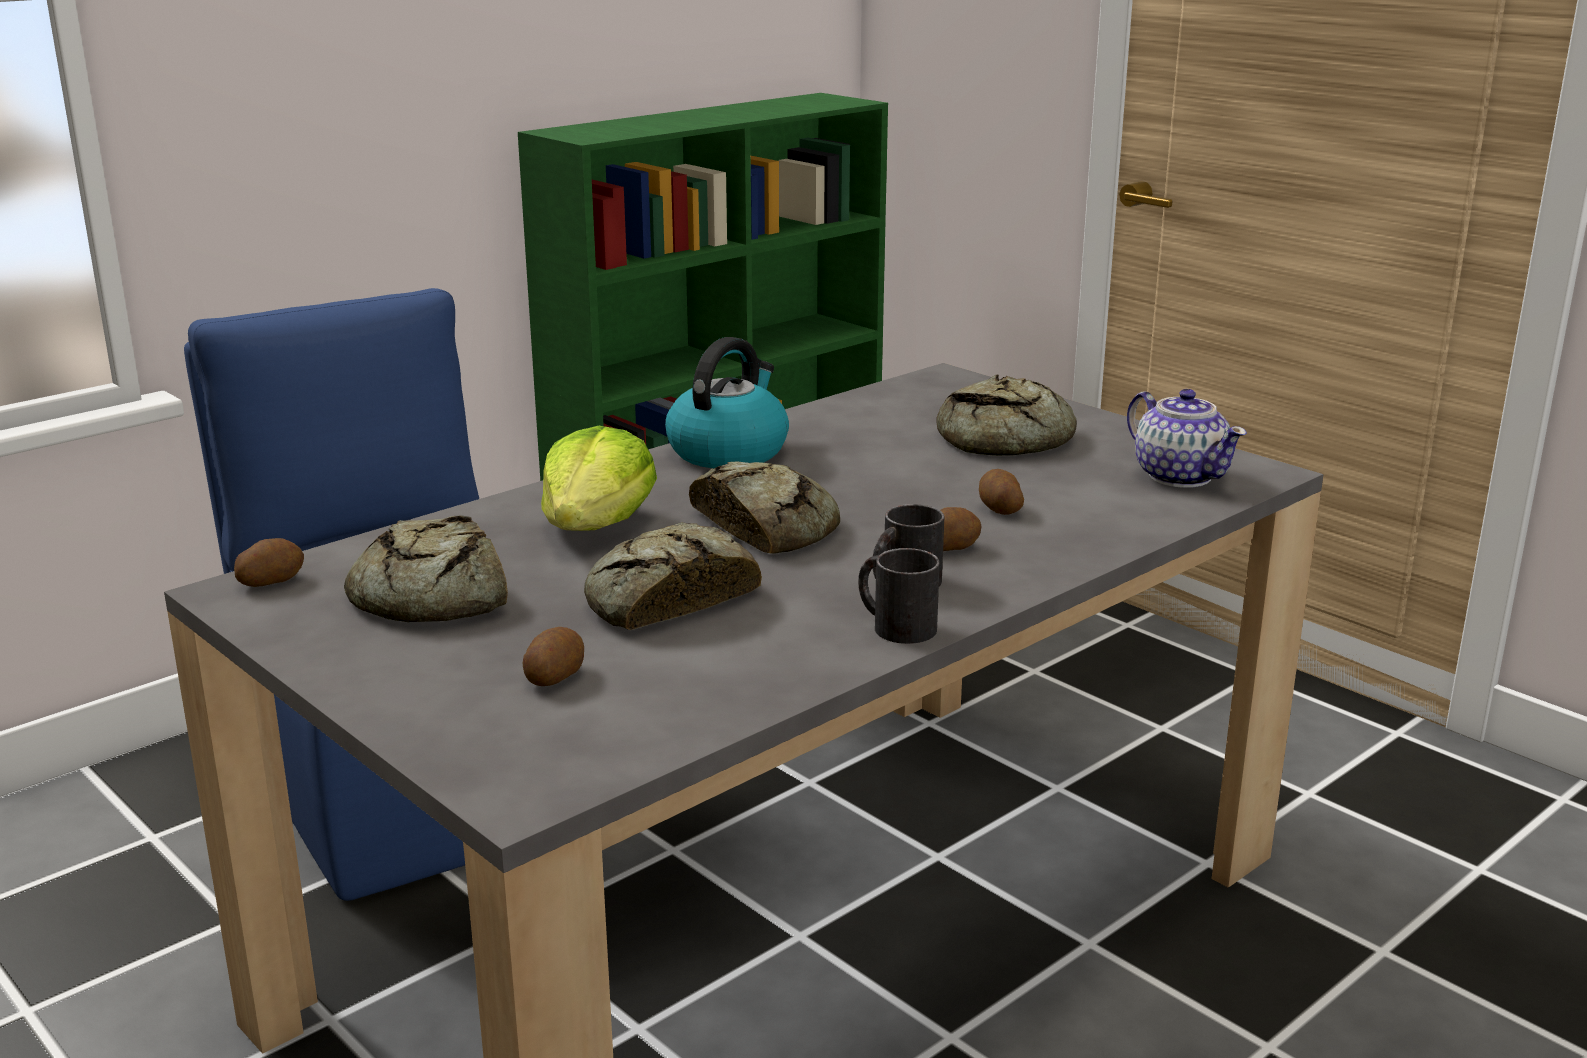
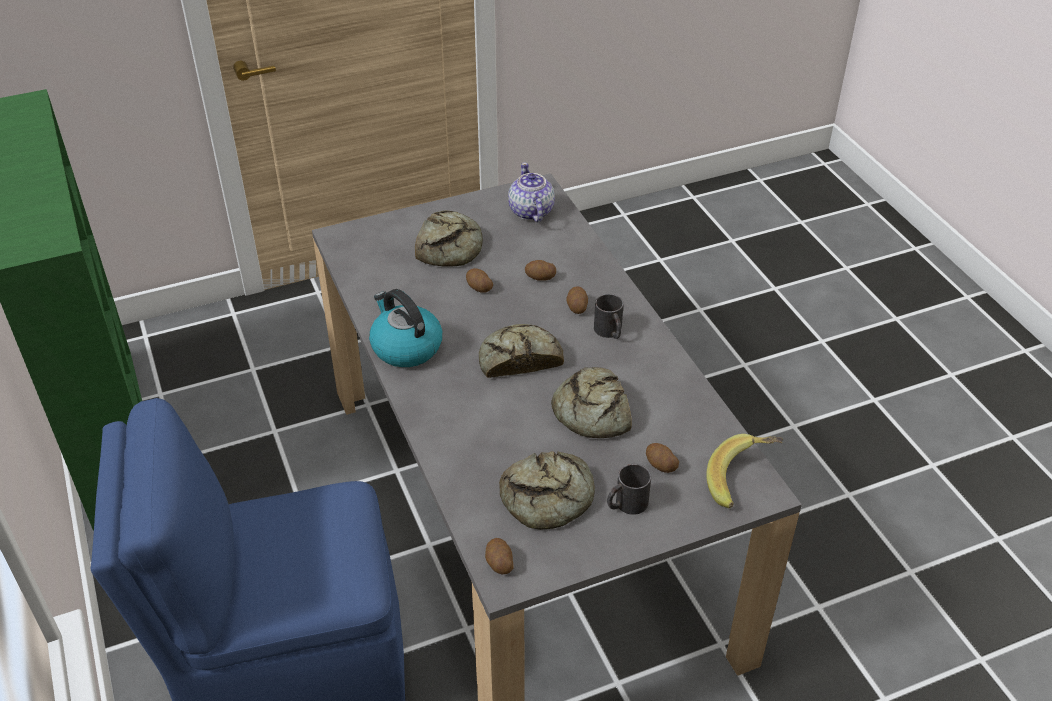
camera: 70 degrees left, 20 degrees up
(545, 767) = (743, 481): none -> banana
(597, 526) = (488, 419): lettuce -> none
(894, 625) = (651, 347): black mug -> black mug (626, 504)
(921, 472) = (478, 287): none -> potato
(1179, 476) = (530, 212): teapot -> teapot turned 90 degrees counterclockwise

